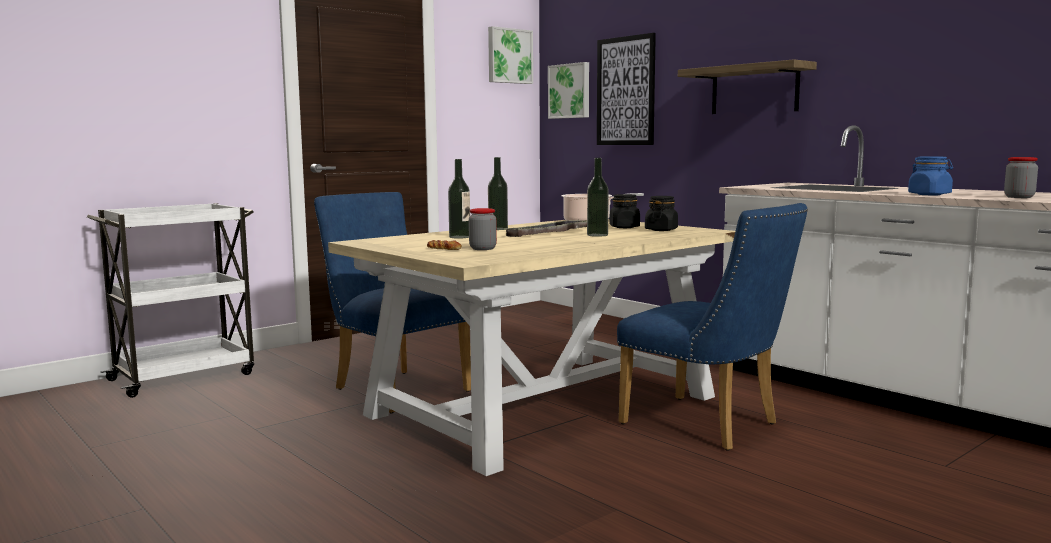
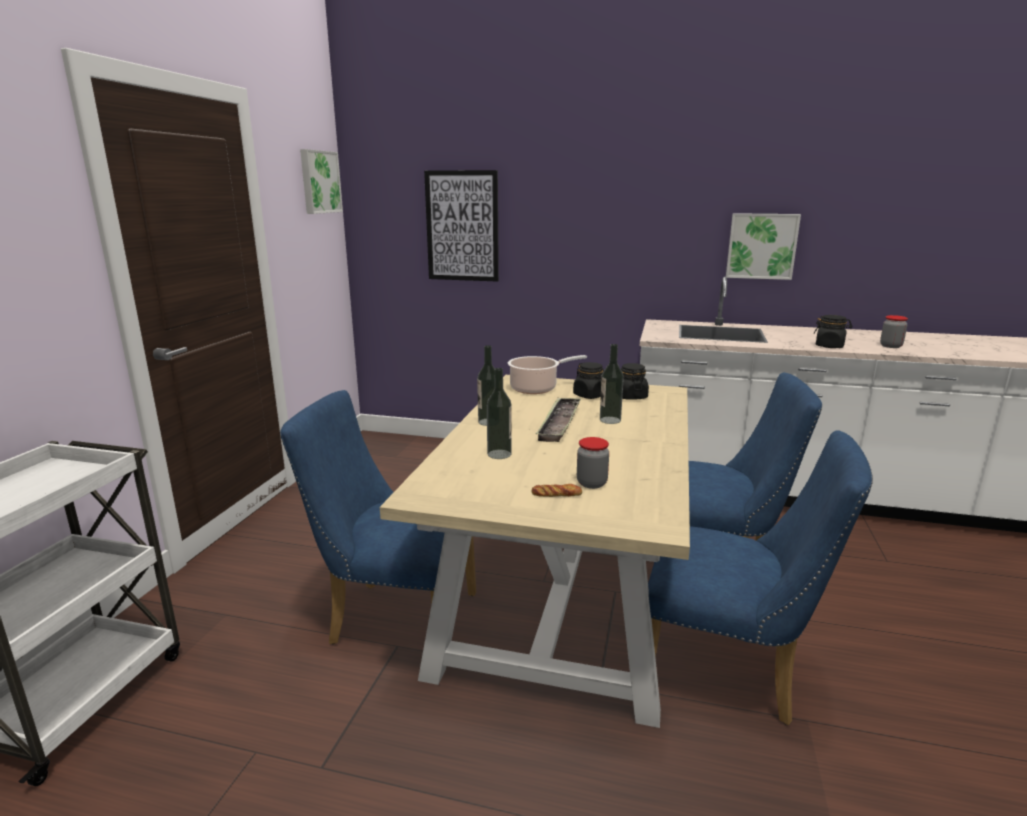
camera: 35 degrees left, 10 degrees up
(570, 91) = (388, 221): picture -> picture (761, 246)
(600, 472) = (730, 673): none -> blue chair
(754, 89) = (611, 235): shelf -> none
(929, 194) = (829, 346): blue jar -> black jar

